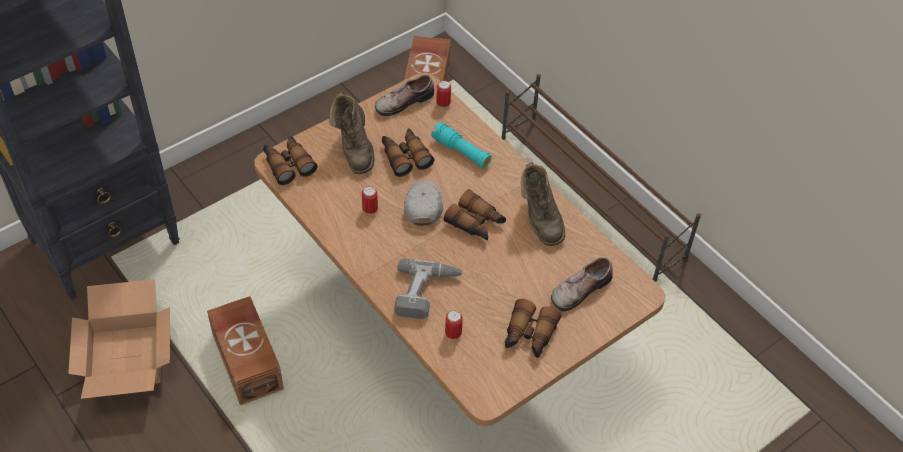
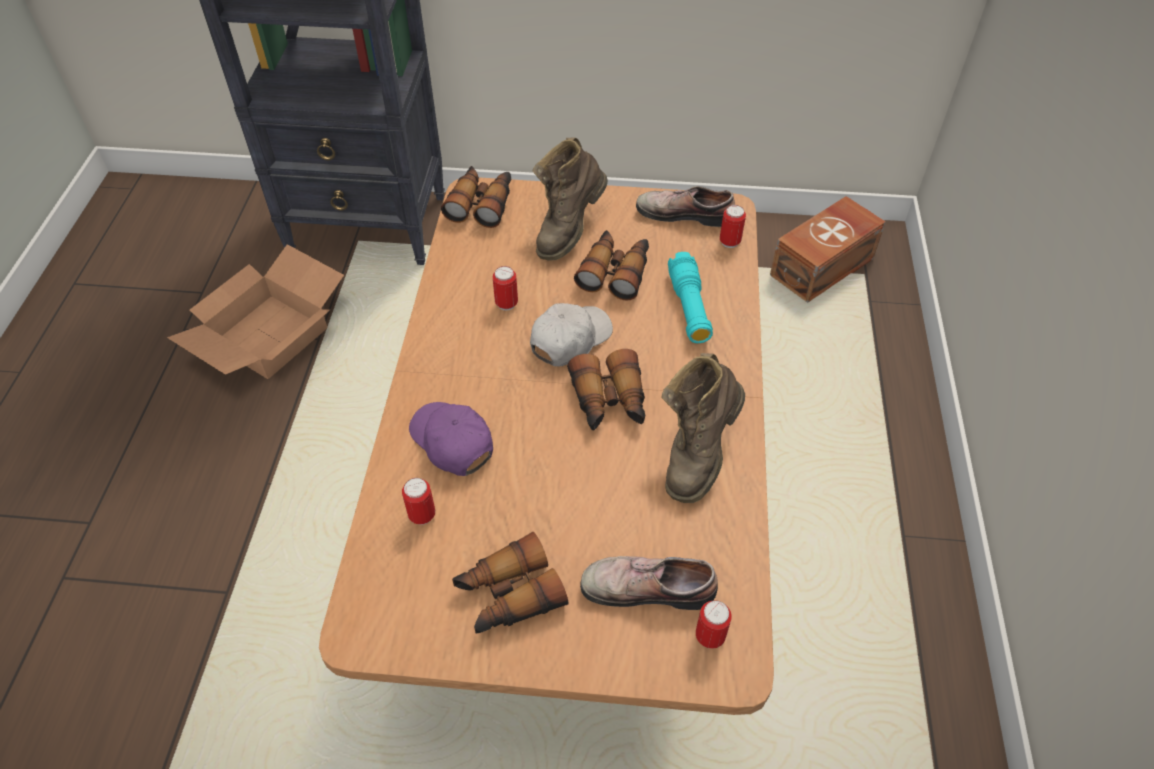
camera: 45 degrees right, 0 degrees up
(248, 361) = (358, 416): brown storage box -> none
(427, 293) = (452, 442): power drill -> purple cap
(590, 198) = (908, 507): brown shoe rack -> none
(623, 289) = (710, 636): none -> can

